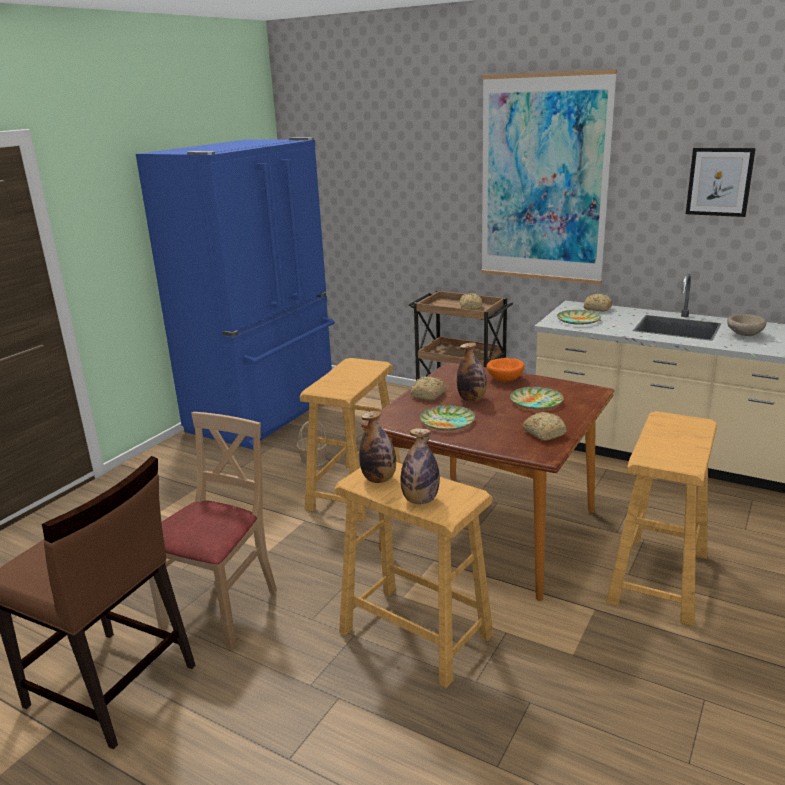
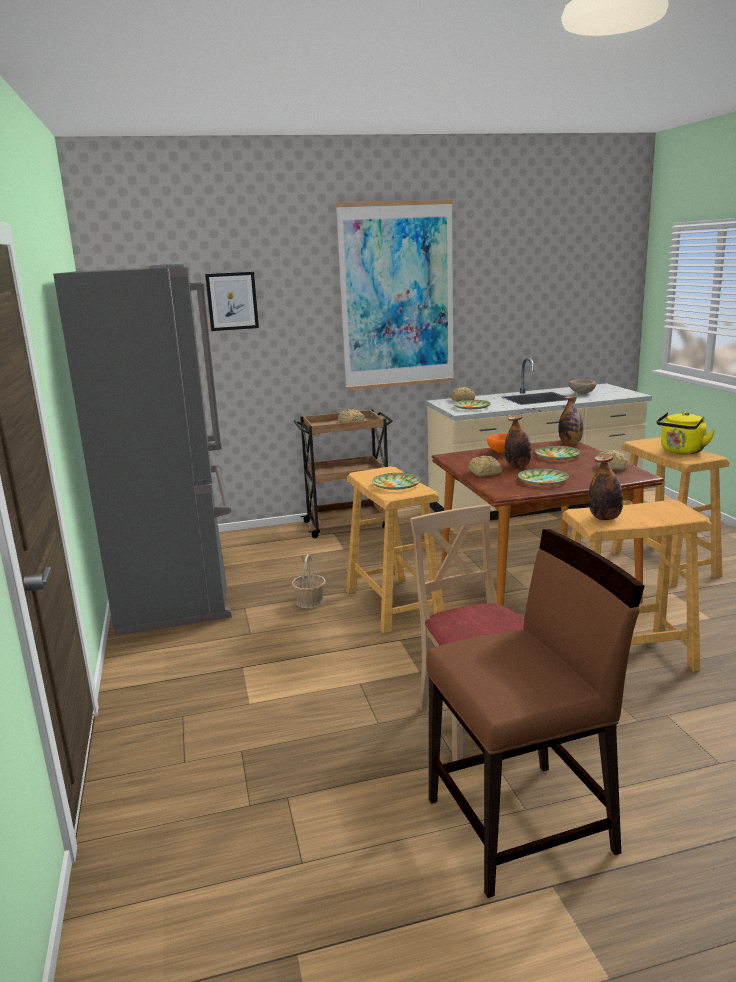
camera: 45 degrees left, 5 degrees down
(266, 414) = (177, 589): blue fridge -> grey fridge
(344, 381) = (397, 484): none -> plate
(420, 500) = (658, 517): bottle -> bottle (570, 443)
(673, 446) = (681, 452): none -> yellow kettle
(719, 182) = (530, 286): picture -> picture (232, 301)

